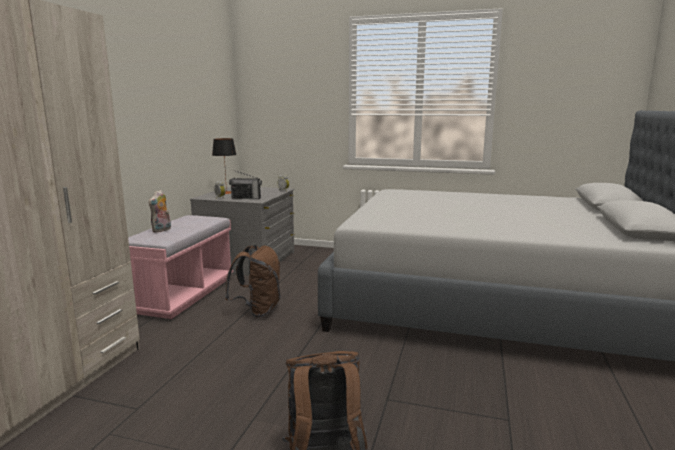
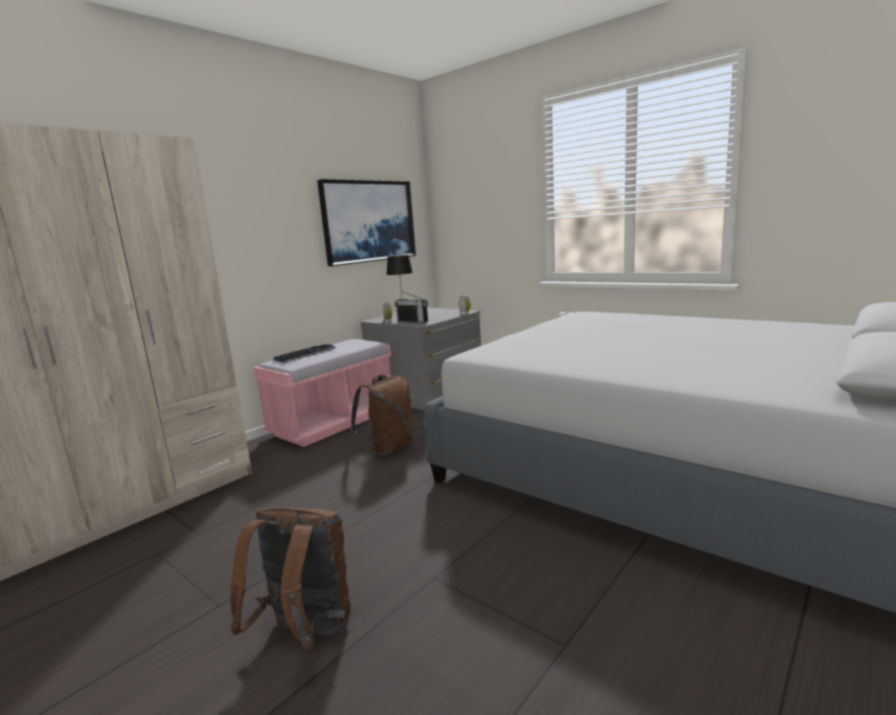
camera: 25 degrees right, 0 degrees up
(162, 230) = (306, 354): plush toy -> keyboard
(194, 105) = (368, 221): none -> picture

